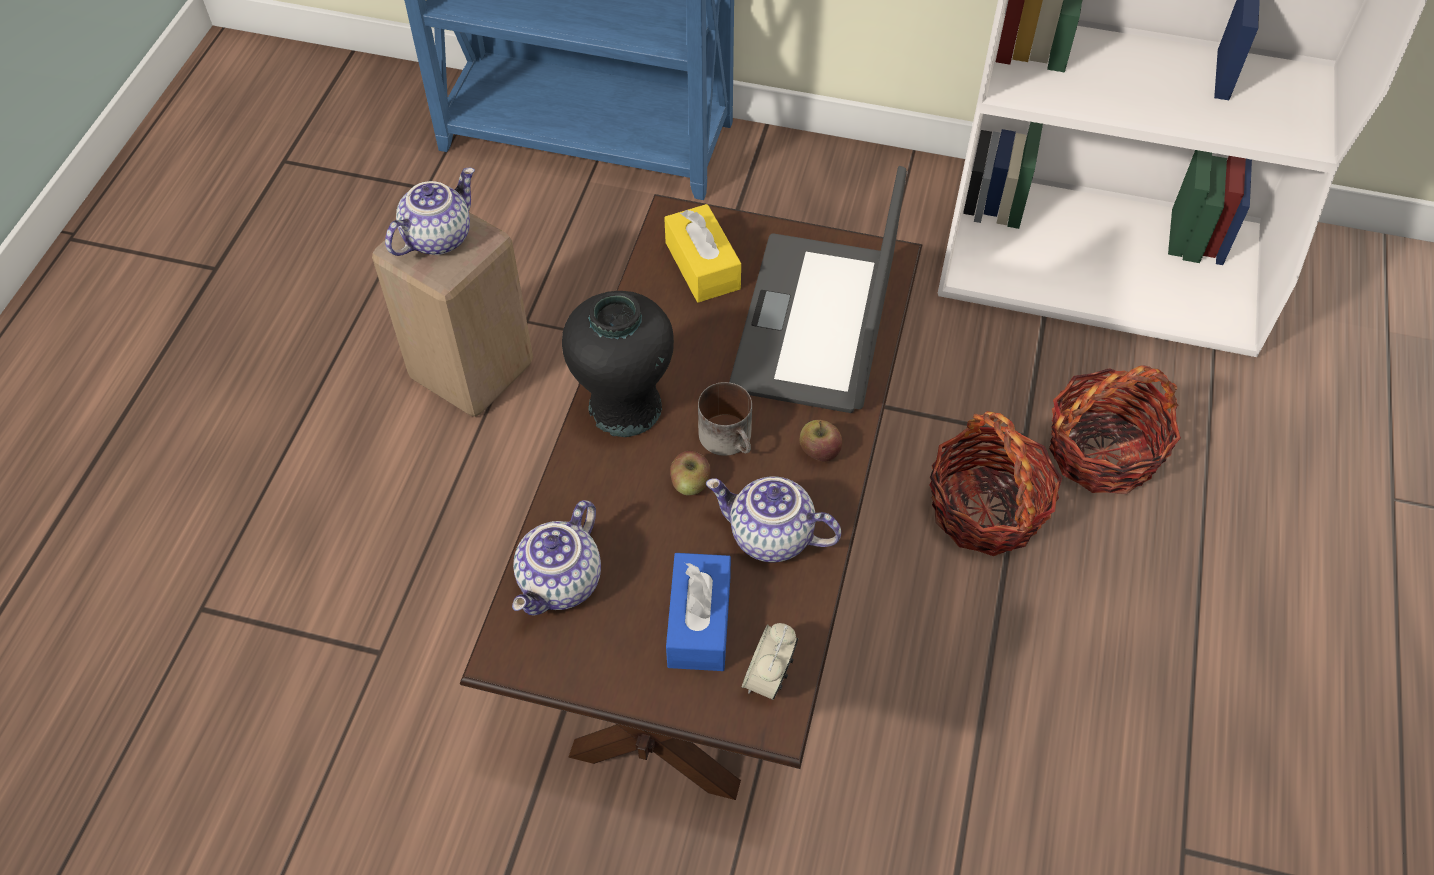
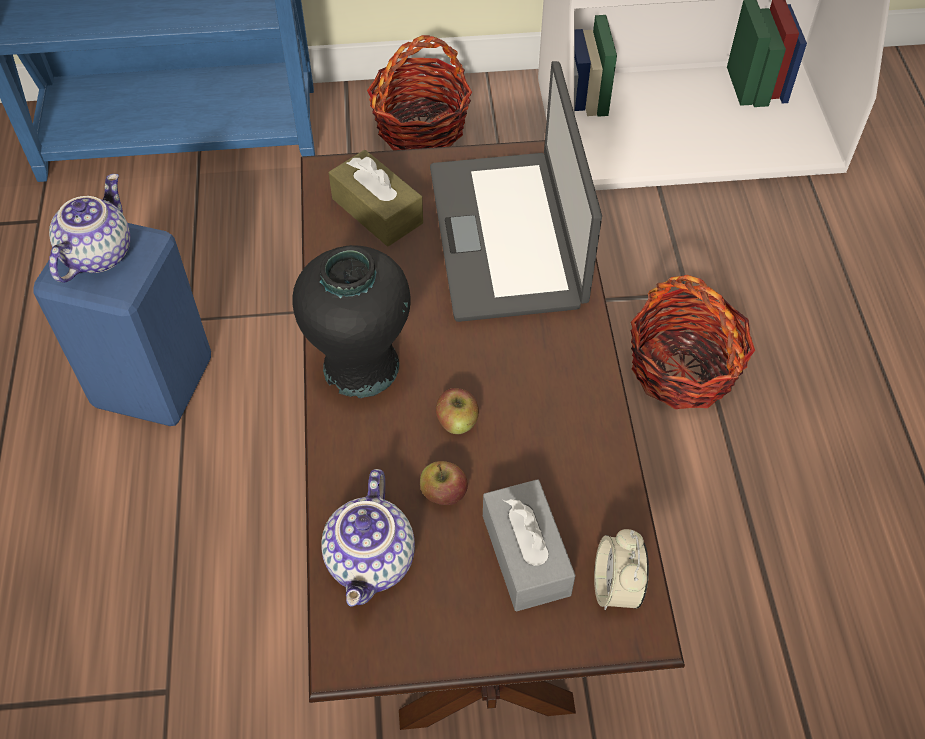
camera: 20 degrees left, 0 degrees up
(468, 371) = (149, 383): beige stool -> blue stool
(699, 622) = (526, 555): blue tissue box -> grey tissue box
(702, 265) = (377, 211): yellow tissue box -> brown tissue box
(731, 438) = (476, 366): mug -> none
(769, 537) = (556, 450): teapot -> none
(819, 451) = (565, 353): apple -> apple (443, 493)
(1102, 451) = (757, 288): basket -> basket (421, 127)

